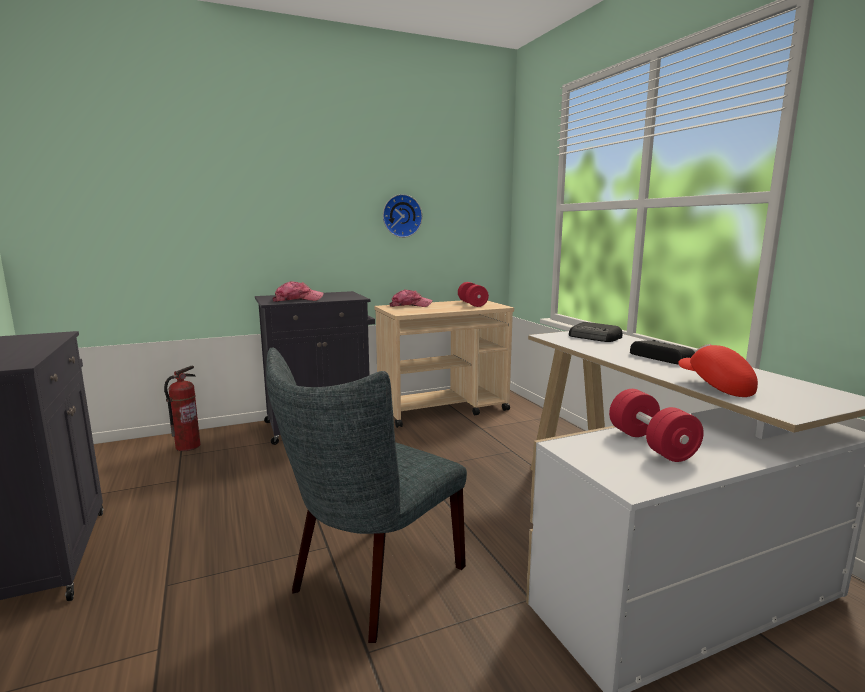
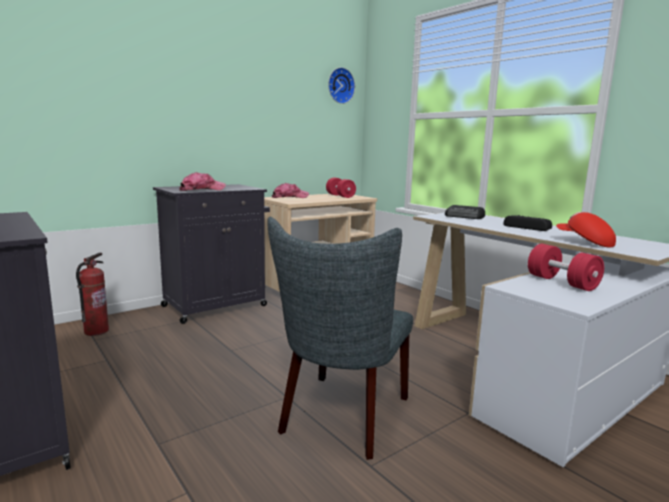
camera: 15 degrees left, 0 degrees up
(401, 216) = (279, 118): wall clock -> wall clock (340, 85)

